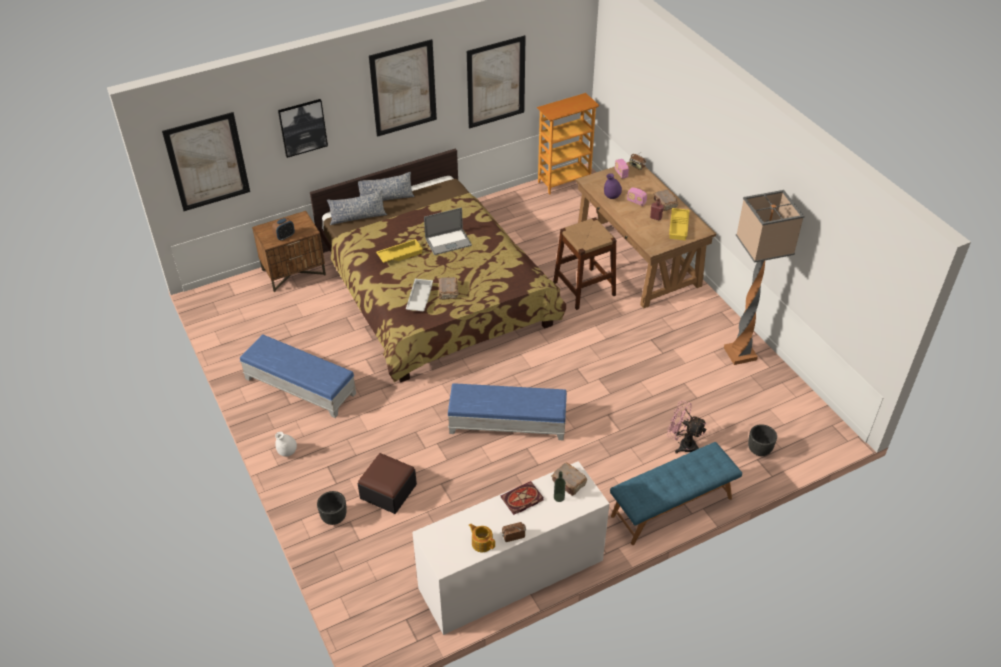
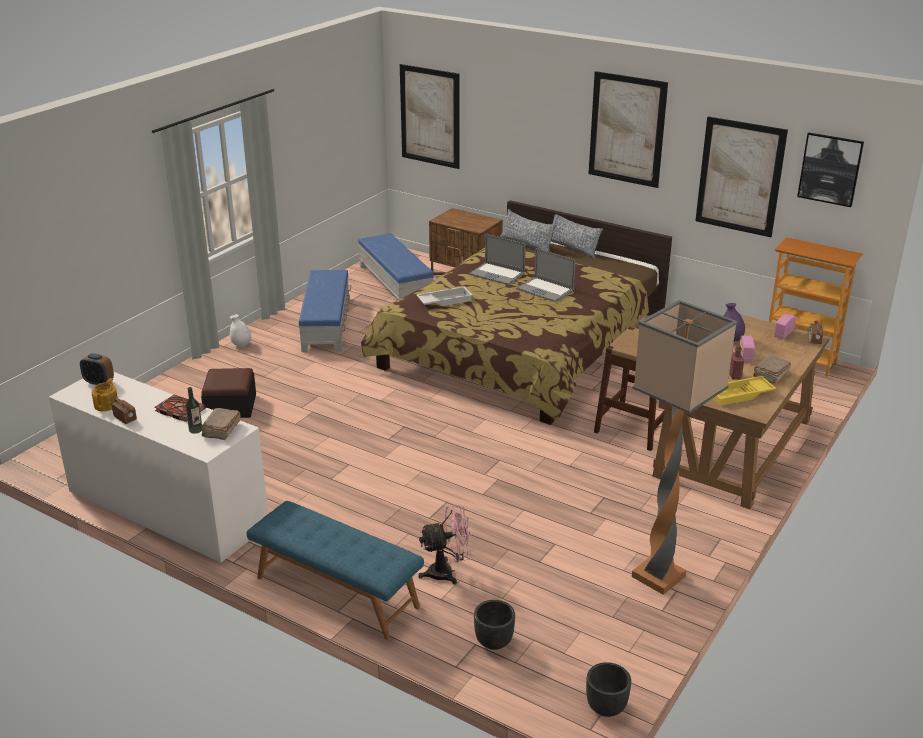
camera: 60 degrees right, 15 degrees down
(285, 236) = (456, 222): alarm clock -> alarm clock (99, 382)
(302, 127) = (517, 123): picture -> picture (830, 169)
(334, 517) = (180, 390): black planter -> black planter (606, 707)
(400, 254) = (496, 274): yellow tray -> laptop
(448, 292) = (470, 310): brown book -> none
(507, 422) = (376, 441): blue ottoman -> blue ottoman (395, 283)
(683, 444) = (447, 572): pink fan -> pink fan turned 75 degrees clockwise

